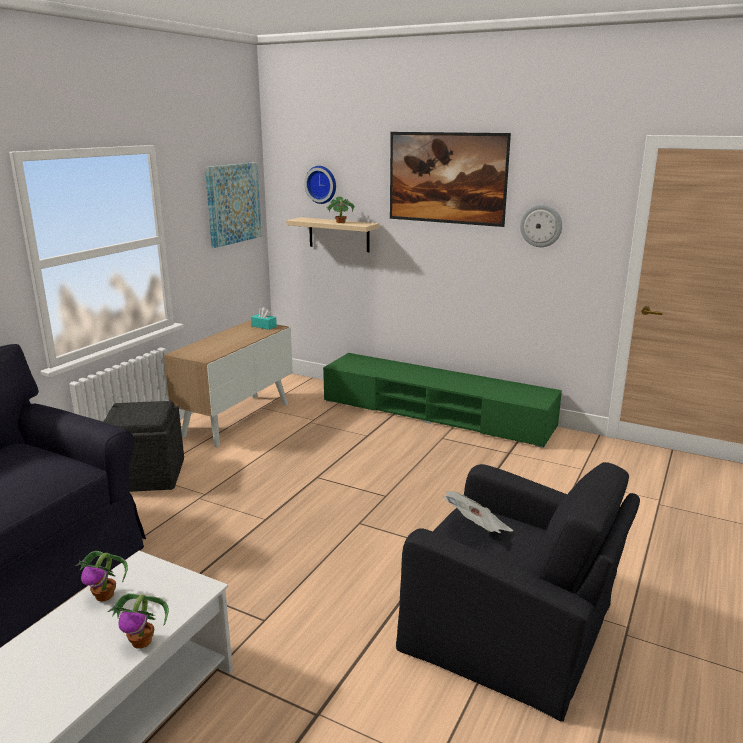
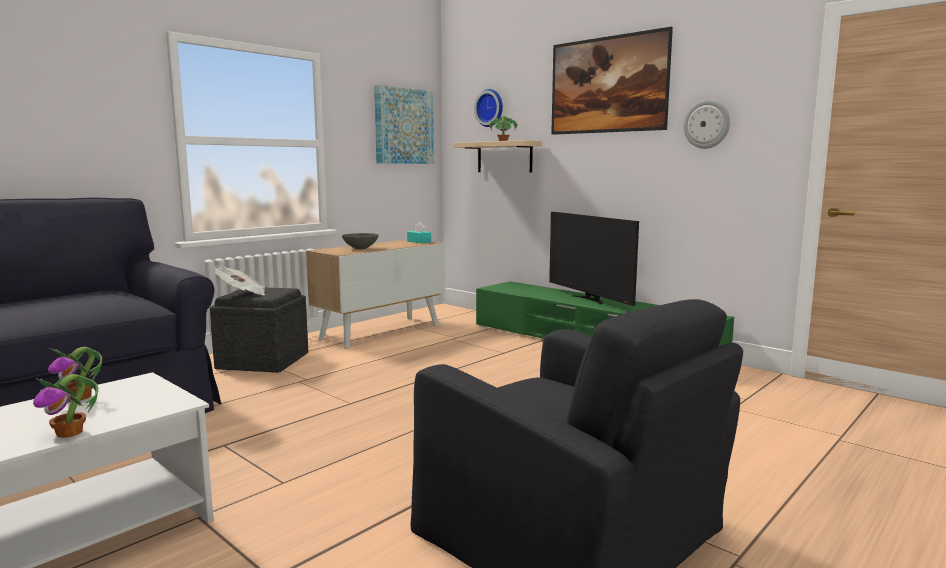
camera: 15 degrees right, 10 degrees down
(217, 346) = (361, 248): none -> grey bowl
(435, 376) = (590, 299): none -> television
(477, 529) = (534, 391): newspaper -> newspaper (242, 294)

